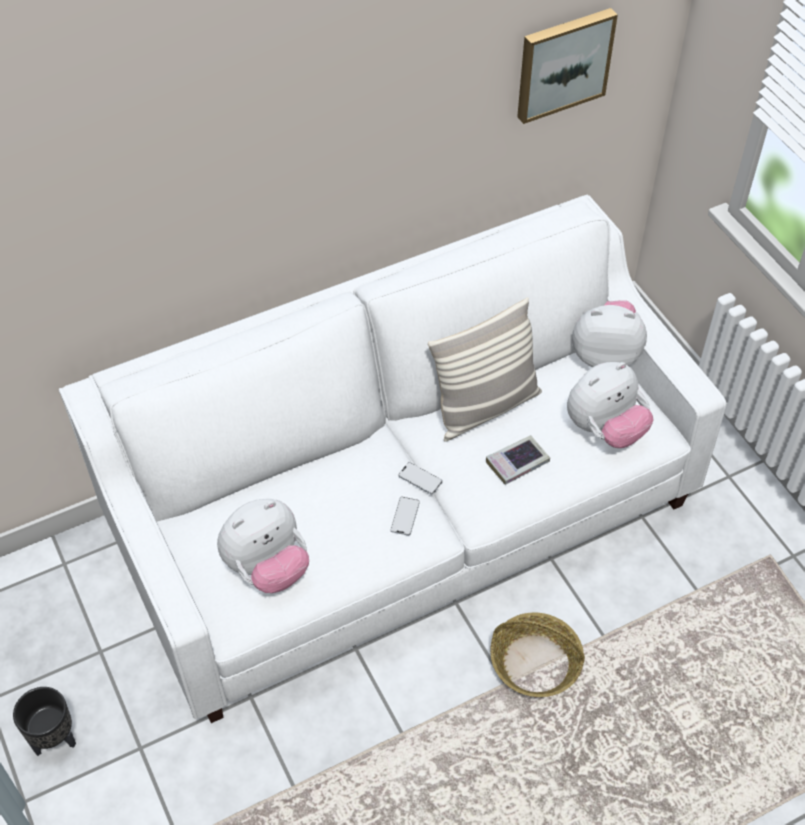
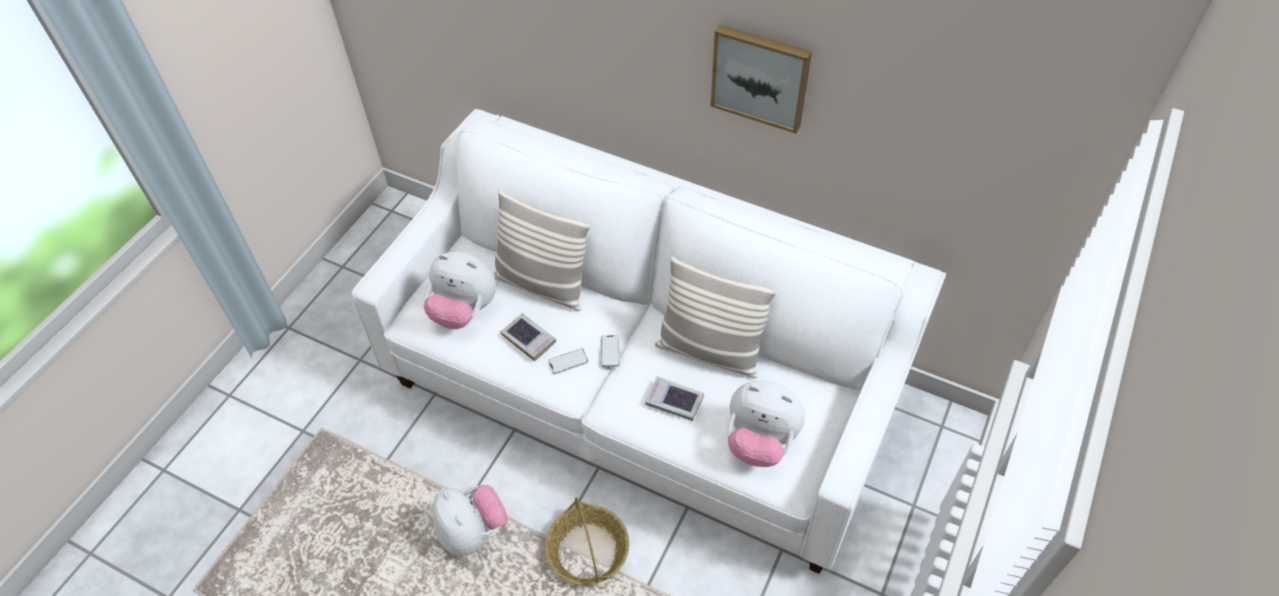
camera: 55 degrees right, 0 degrees up
(54, 738) = (338, 314): black planter -> none
(294, 487) = (541, 285): none -> pillow
(352, 532) = (529, 339): none -> book
(563, 63) = (952, 129): picture -> picture (761, 76)
(604, 354) = (840, 399): plush toy -> plush toy (473, 532)

